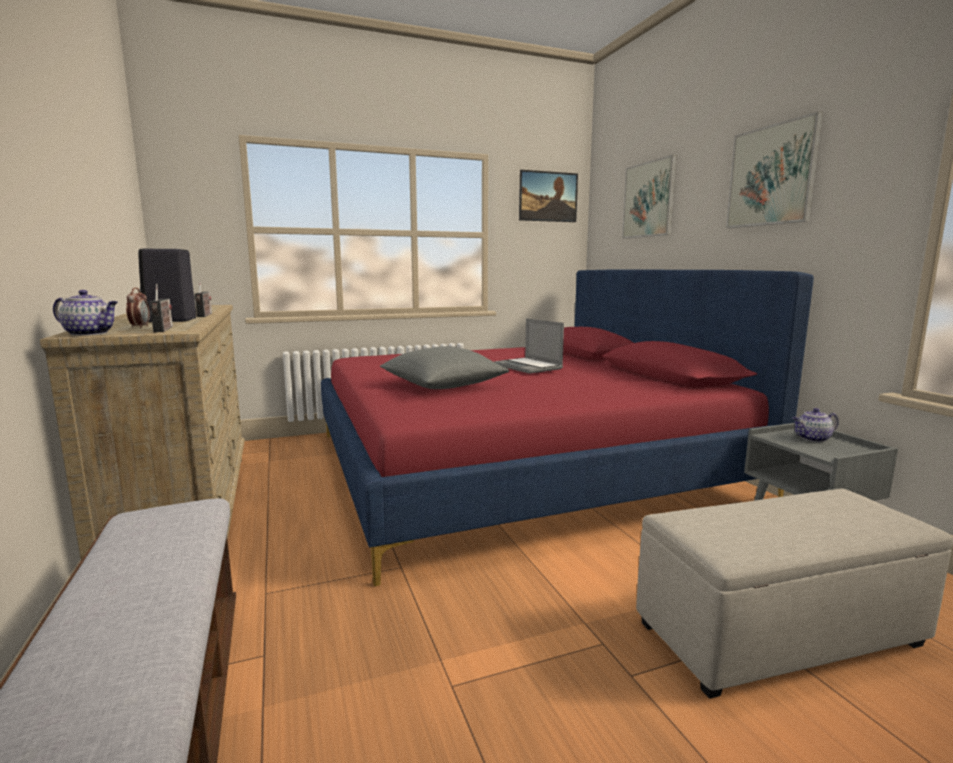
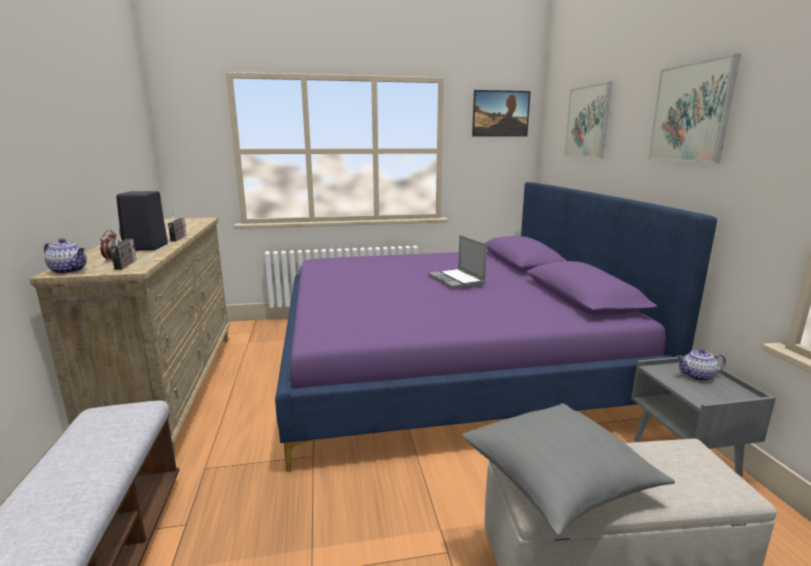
camera: 10 degrees right, 5 degrees up
(443, 386) = (370, 300): grey pillow -> grey pillow (557, 479)
(517, 464) = (445, 361): red bed -> purple bed

